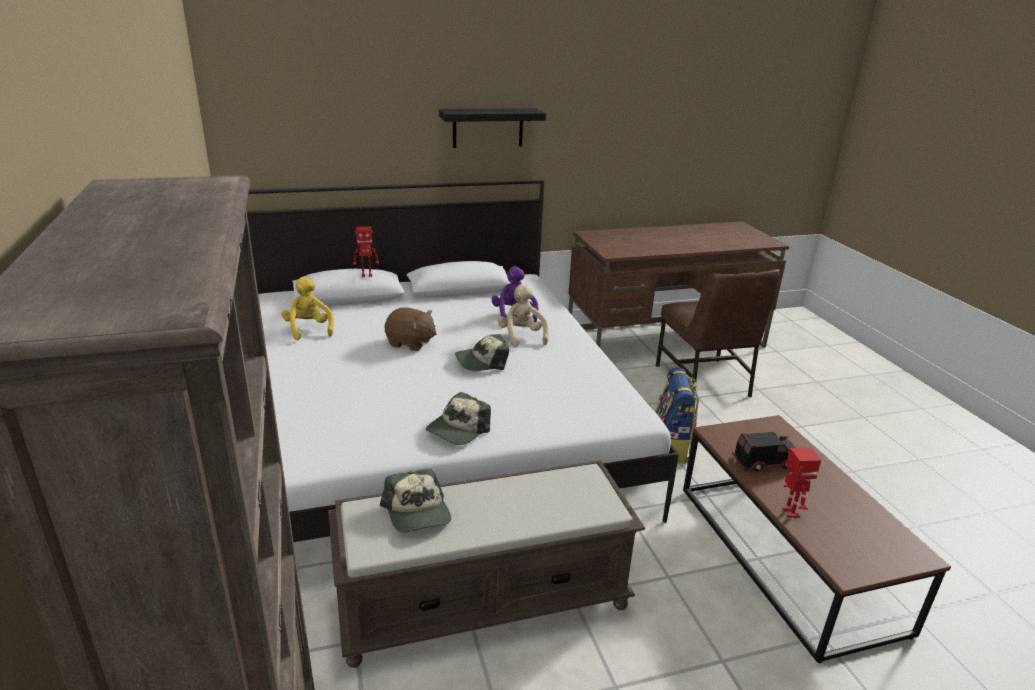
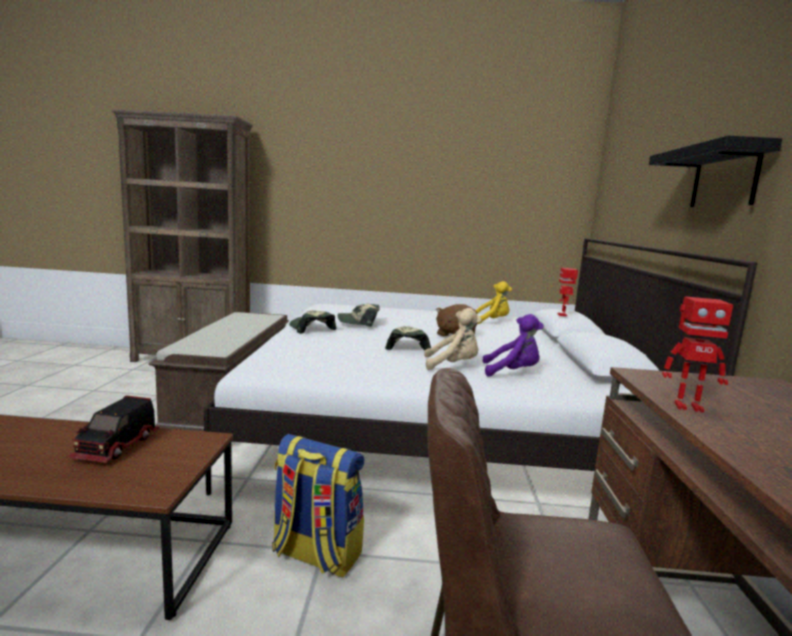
camera: 110 degrees right, 15 degrees down
(418, 513) = (252, 321): cap -> cap (359, 322)
(789, 512) = (49, 427): toy robot -> toy robot (687, 406)

